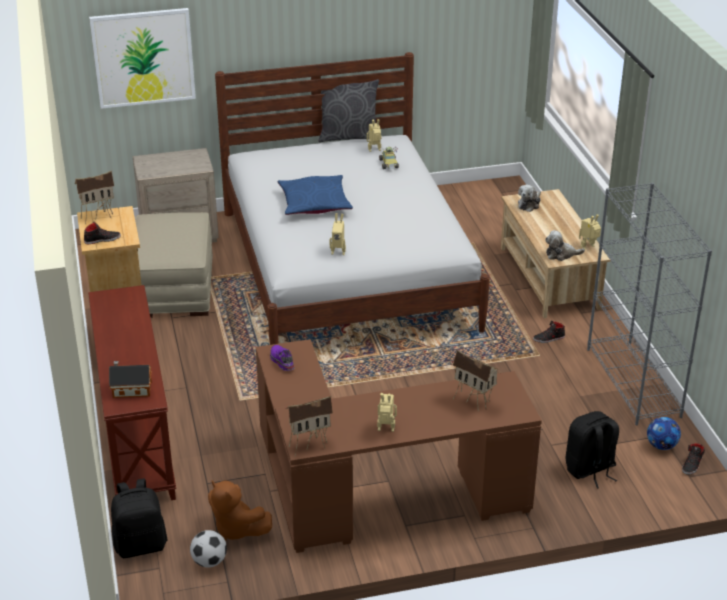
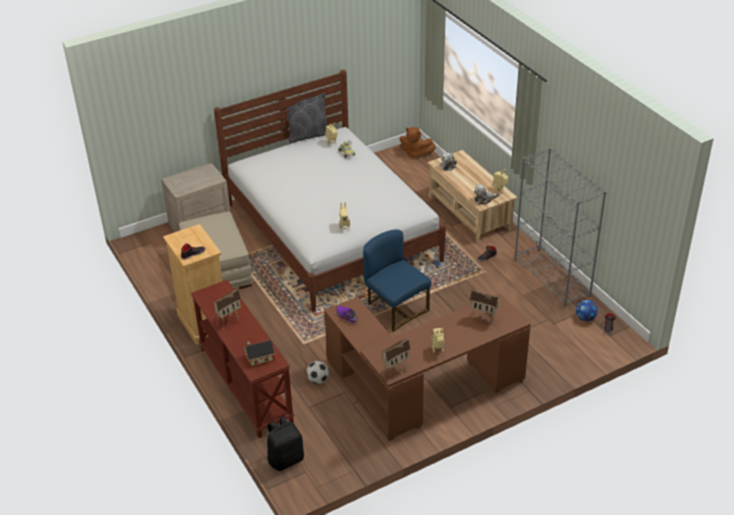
camera: 15 degrees left, 5 degrees up
(98, 216) = (180, 236): toy house -> toy house (228, 321)
(143, 57) = (163, 108): picture -> none
(209, 561) = (336, 460): football -> football (318, 380)
(236, 529) = (343, 434): brown plush toy -> brown plush toy (415, 154)
(314, 203) = (310, 193): blue pillow -> none
(388, 380) = (395, 308): none -> blue chair
(590, 470) = (548, 344): black backpack -> none

